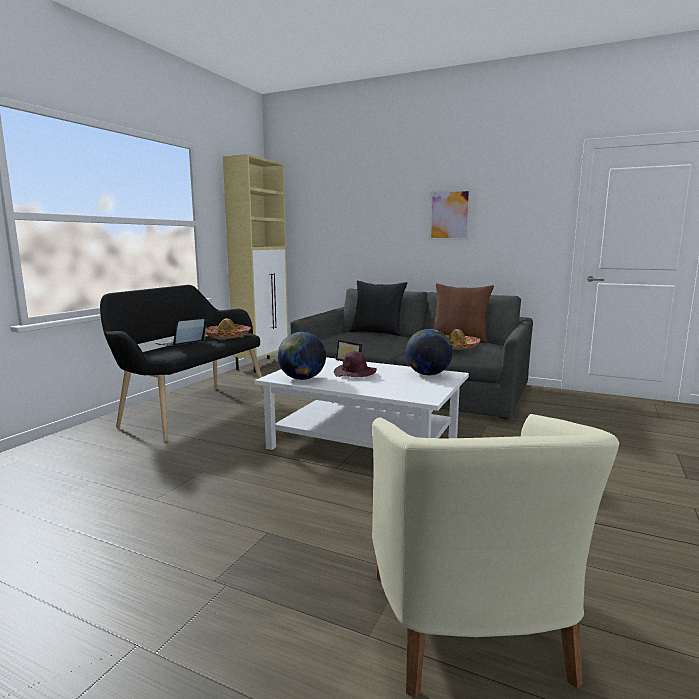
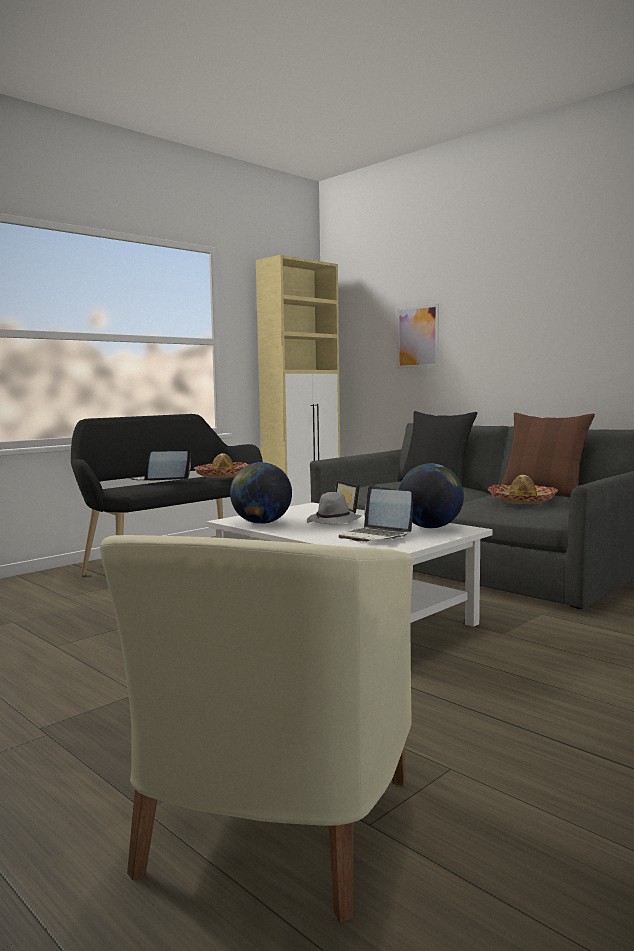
camera: 20 degrees right, 5 degrees down
(355, 374) = (334, 522): purple hat -> grey hat
(402, 385) = (375, 536): none -> laptop
(449, 215) = (544, 316): picture -> picture (417, 337)

